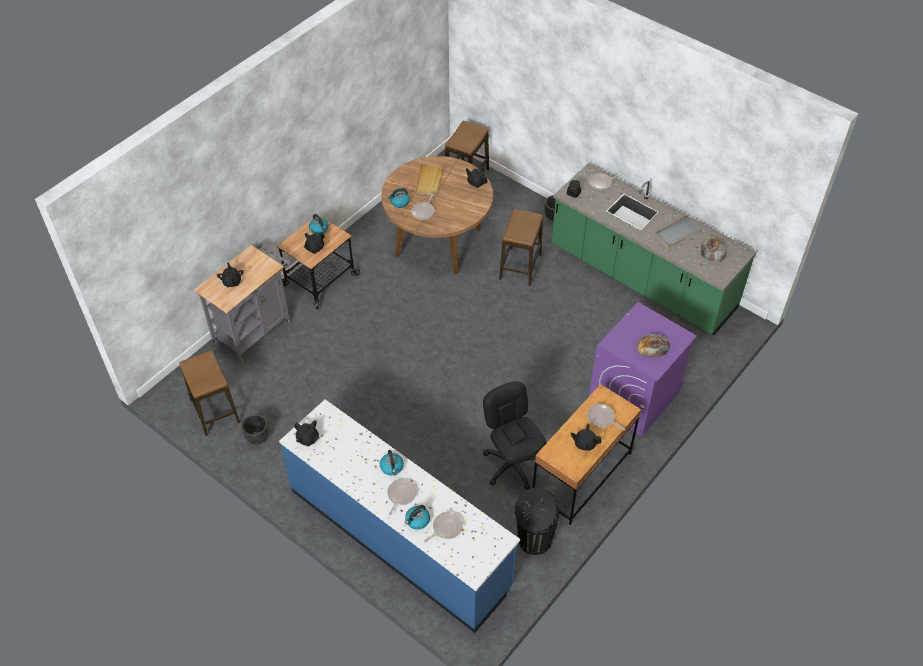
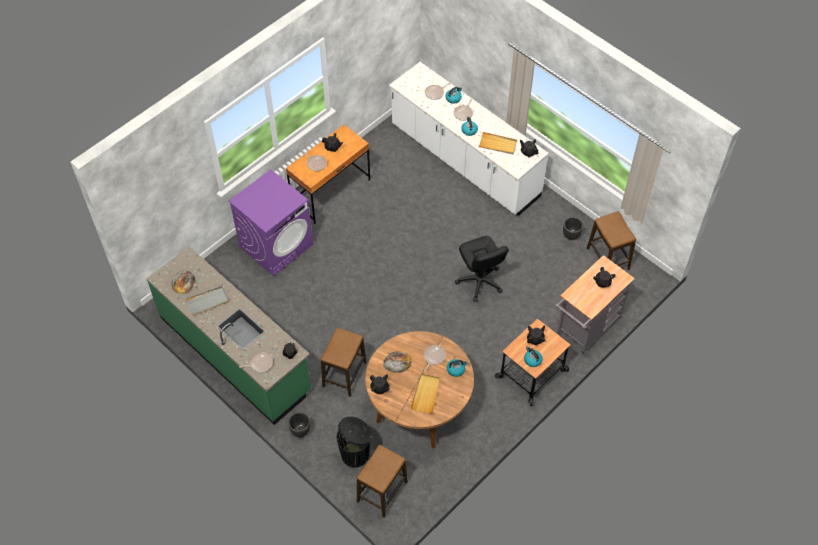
camera: 175 degrees left, 5 degrees up
(350, 447) = (497, 144): none -> beige tray
(400, 537) = (464, 162): blue counter -> white counter
(512, 465) = (379, 203): black office chair -> black office chair (479, 281)
(534, 540) = (373, 154): black trash can -> black trash can (356, 454)
(653, 346) = (265, 194): bread -> bread (397, 362)

